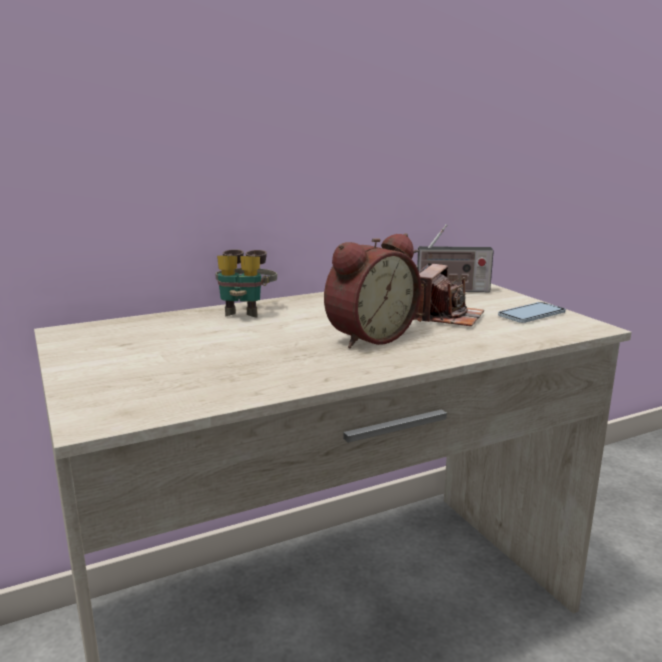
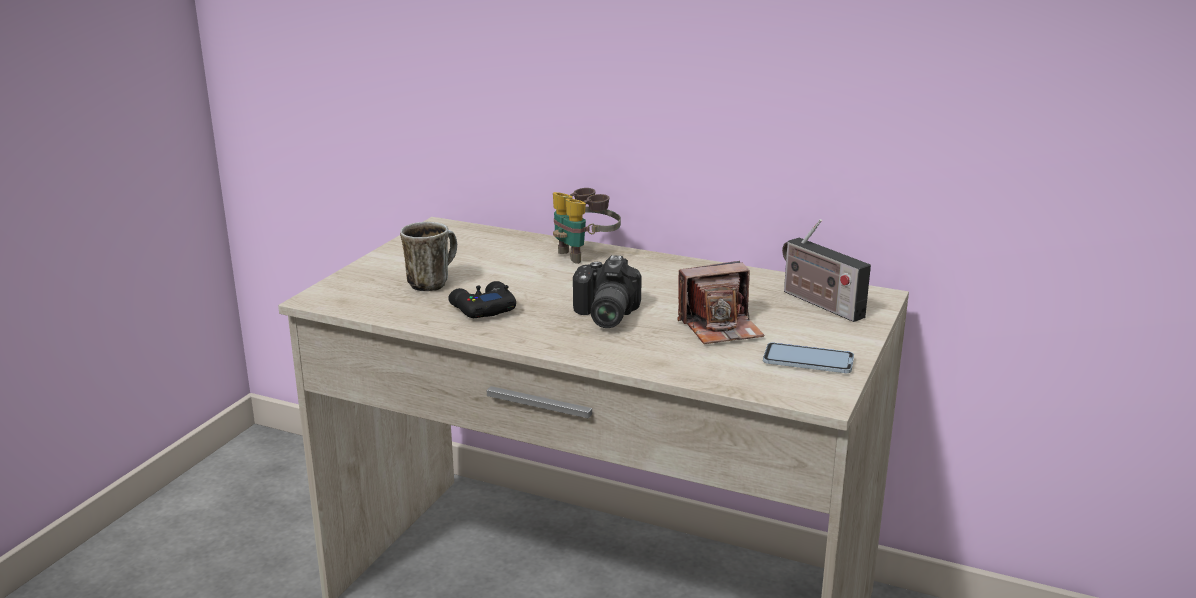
camera: 50 degrees right, 5 degrees up
(177, 366) = (432, 282): none -> mug
(275, 365) = (482, 308): none -> black game controller
(368, 337) = (603, 315): alarm clock -> camera

